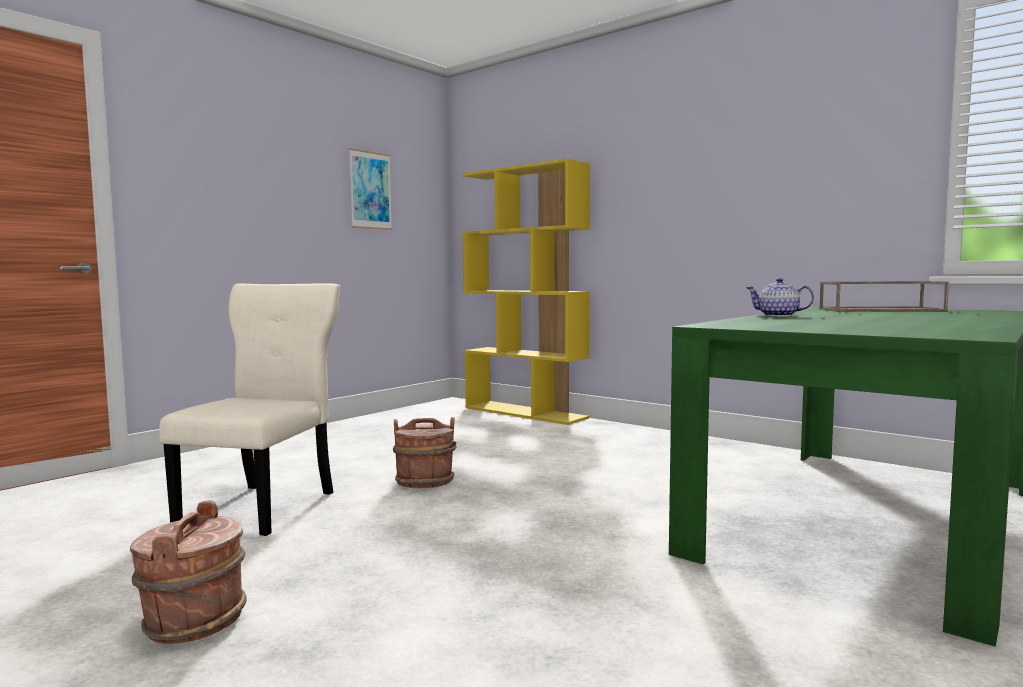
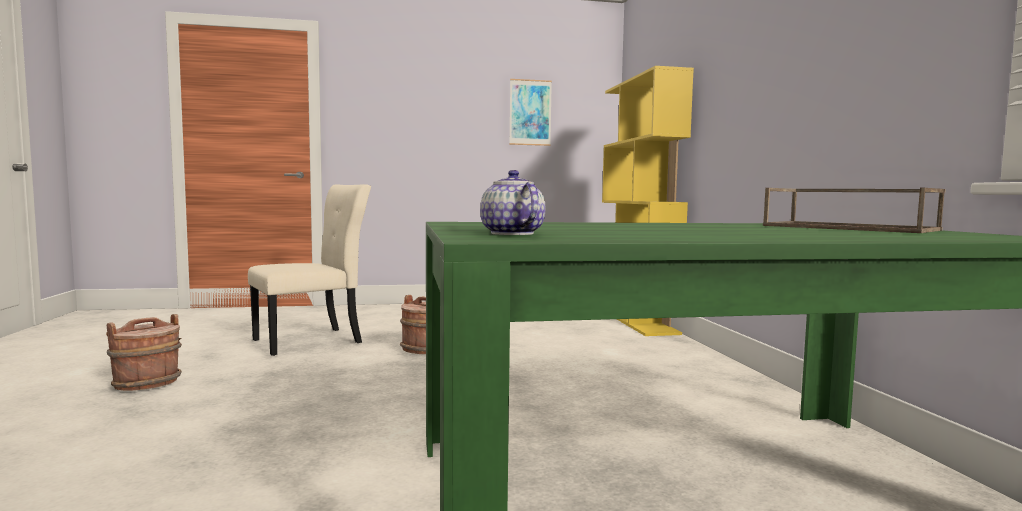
camera: 40 degrees right, 0 degrees up
(778, 315) = (635, 223): teapot -> teapot (512, 233)

